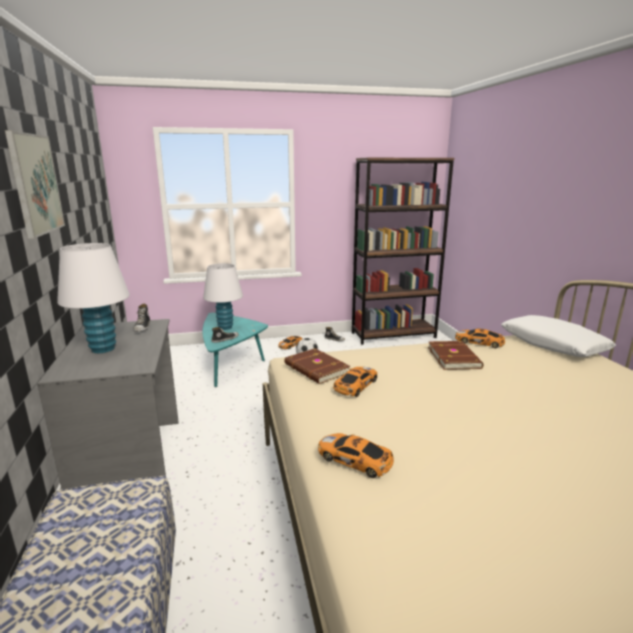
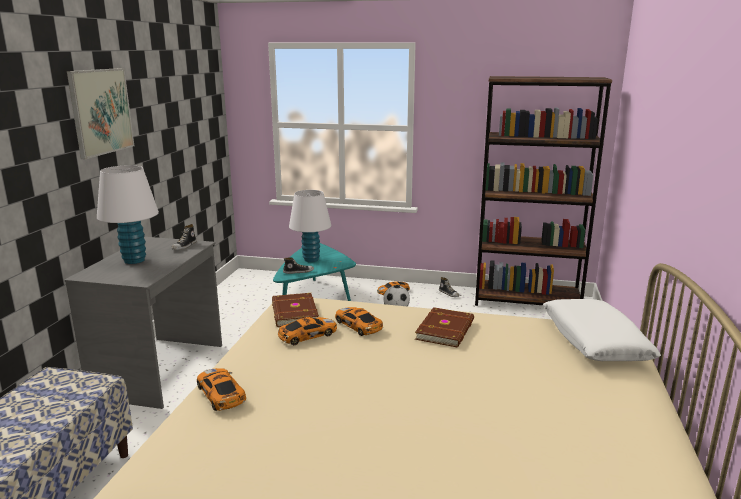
camera: 25 degrees right, 0 degrees up
(480, 342) = (504, 320): toy car -> toy car (358, 325)

